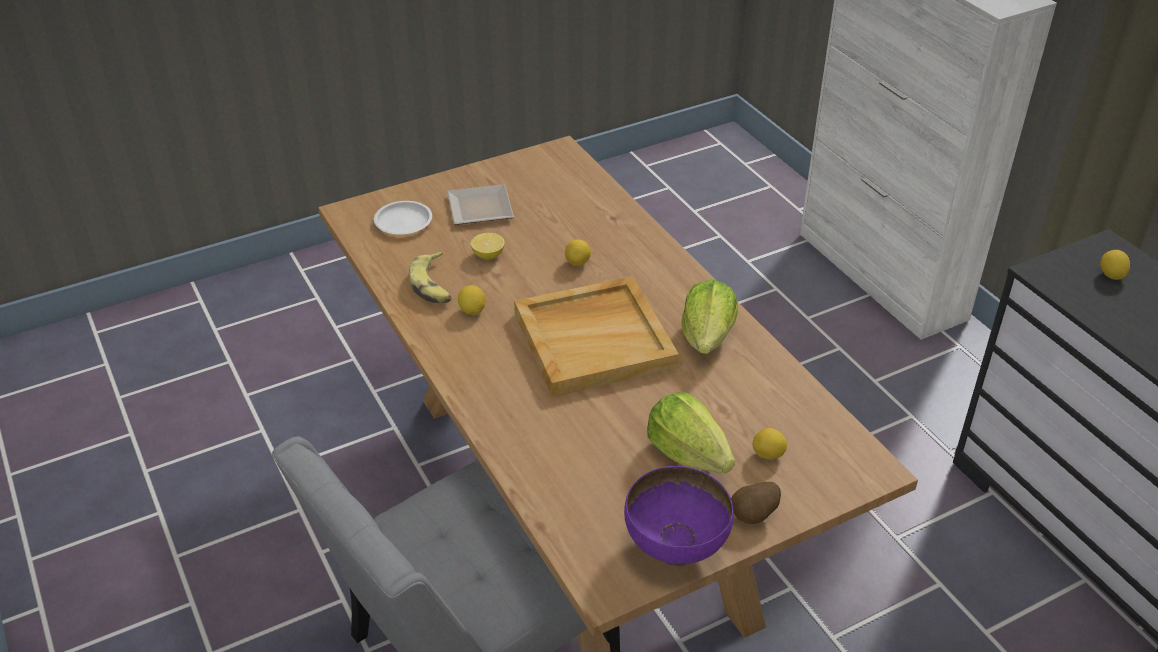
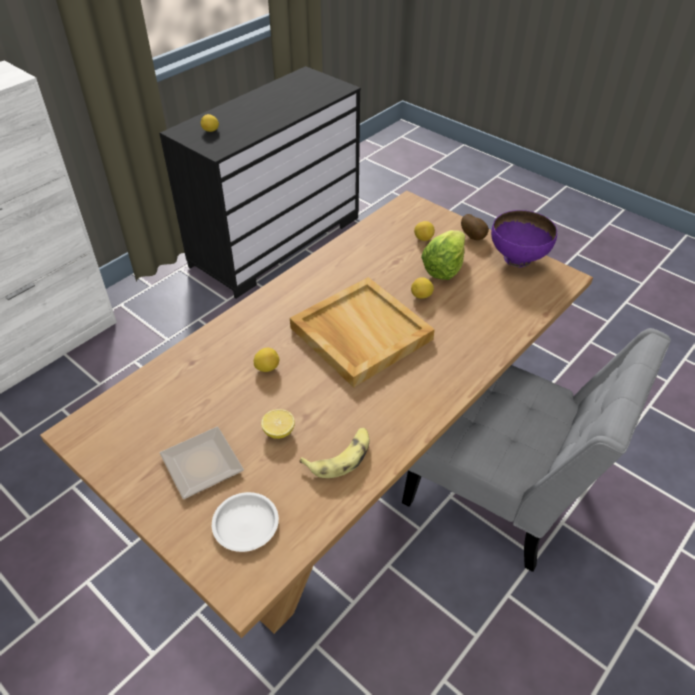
camera: 110 degrees left, 5 degrees up
(472, 311) = (362, 416): lemon -> lemon (421, 296)
(707, 337) = (328, 280): lettuce -> none

